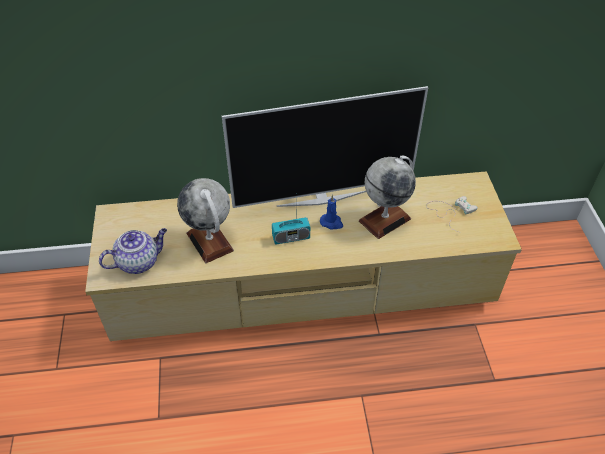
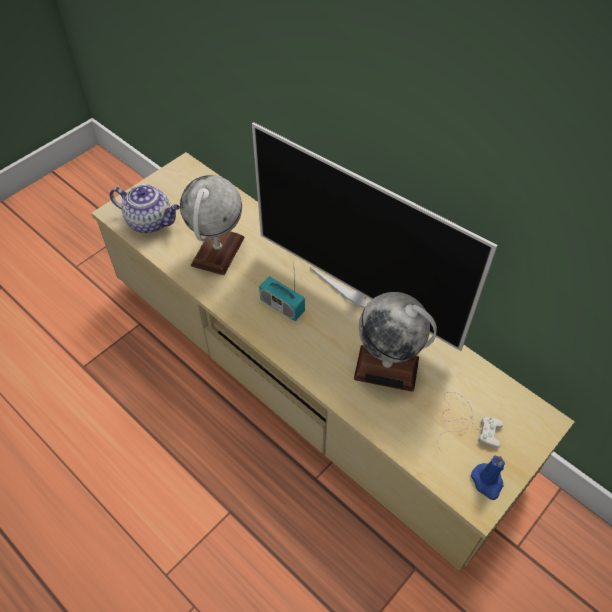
camera: 50 degrees right, 5 degrees up
(332, 222) = (335, 325): blue candle -> blue candle (487, 482)

